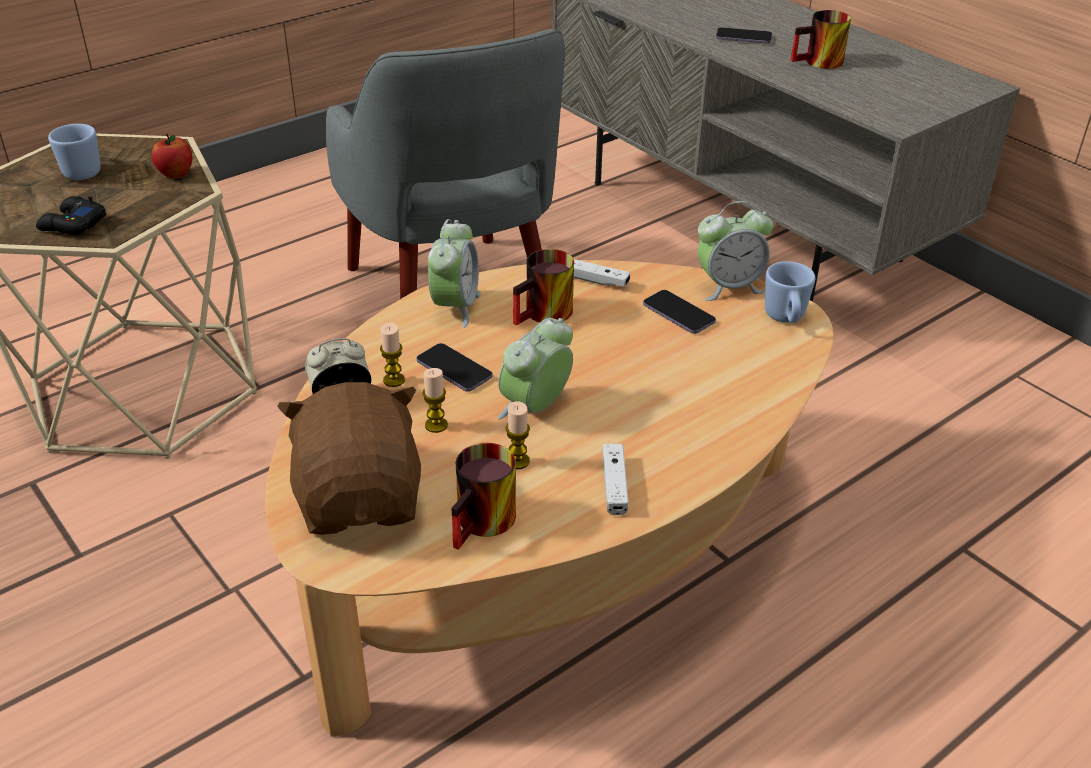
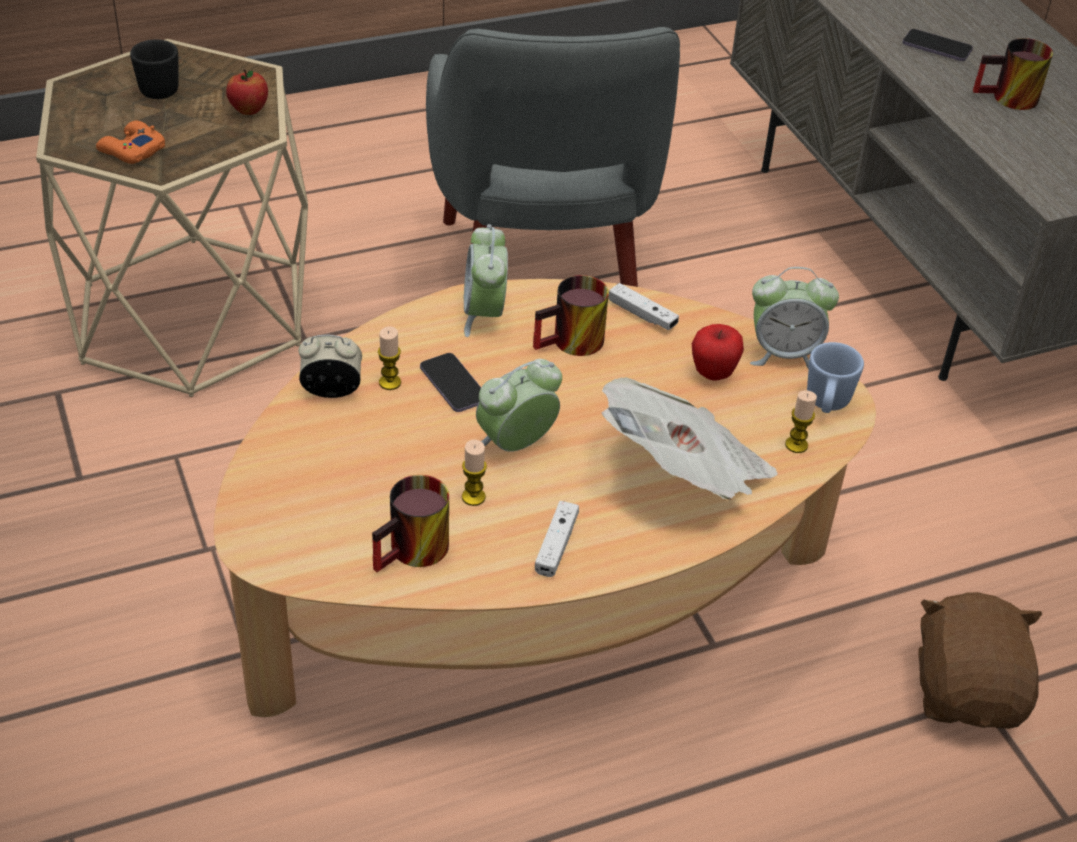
camera: 15 degrees right, 5 degrees up
(72, 224) = (131, 150): black game controller -> orange game controller
(81, 170) = (159, 87): blue mug -> black mug
(361, 499) = (310, 499): brown plush toy -> brown plush toy (967, 692)
(436, 425) = (411, 440): candle -> candle (796, 445)
(455, 307) = (484, 314): alarm clock -> alarm clock turned 150 degrees clockwise
(678, 314) = (713, 373): phone -> apple
(697, 399) = (685, 474): none -> newspaper

